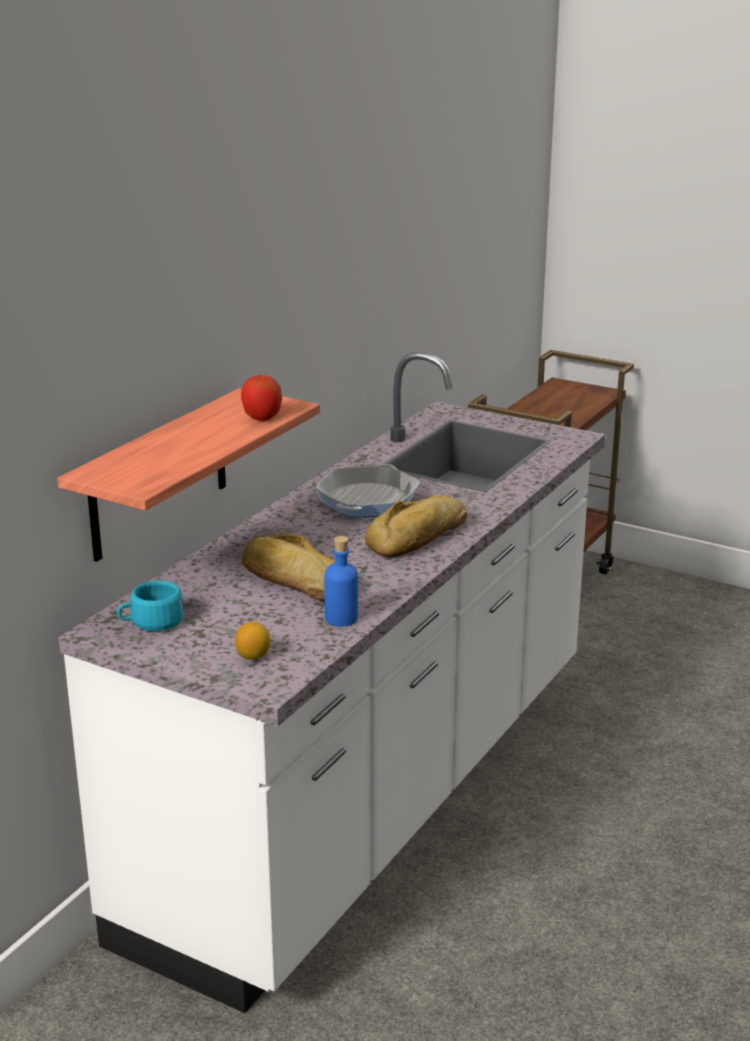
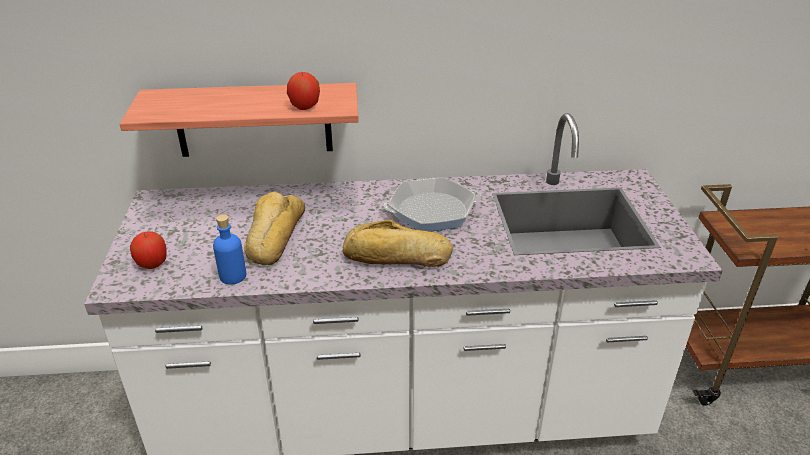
camera: 55 degrees right, 10 degrees up
(151, 622) = (174, 210): turquoise cup -> none
(253, 656) = (152, 264): lemon -> apple

